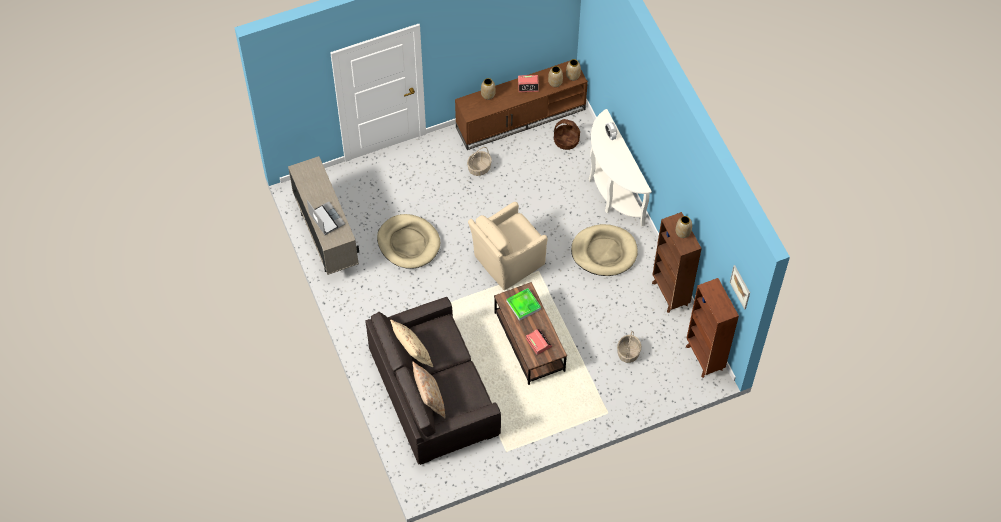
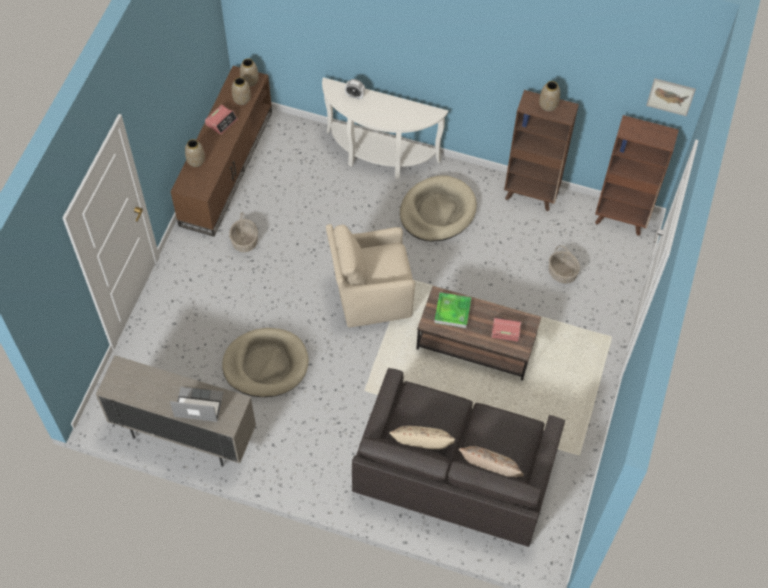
camera: 50 degrees left, 0 degrees up
(507, 261) = (370, 296): beige armchair -> beige armchair turned 75 degrees clockwise
(566, 140) = (289, 150): basket -> none

